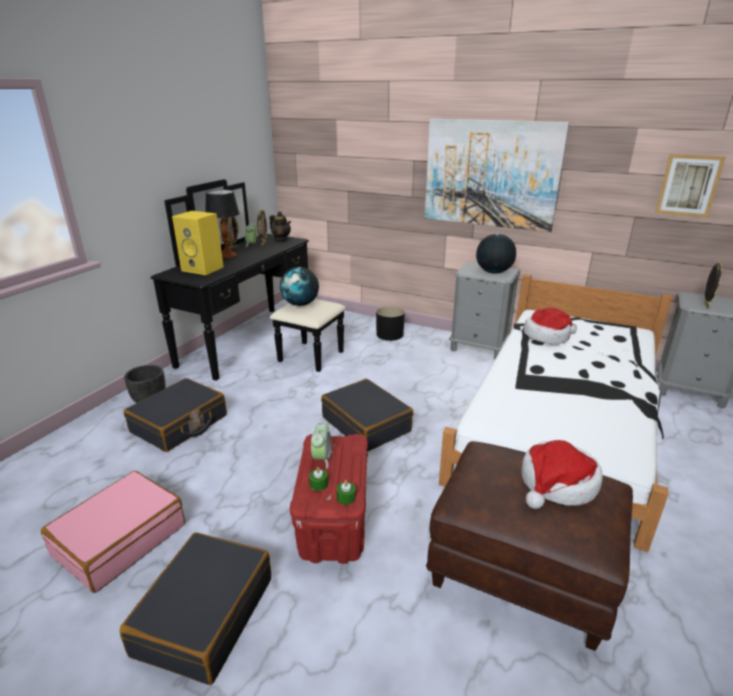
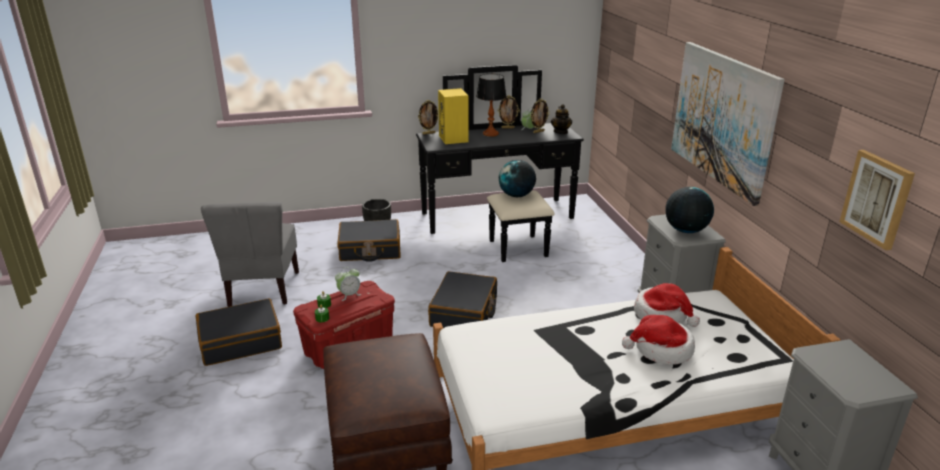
camera: 50 degrees right, 0 degrees up
(120, 539) = (262, 289): pink suitcase -> grey chair
(390, 334) = (613, 262): black planter -> none
(557, 484) = (394, 375): hat -> hat (661, 350)
(705, 306) = (824, 361): picture frame -> picture frame (428, 133)

